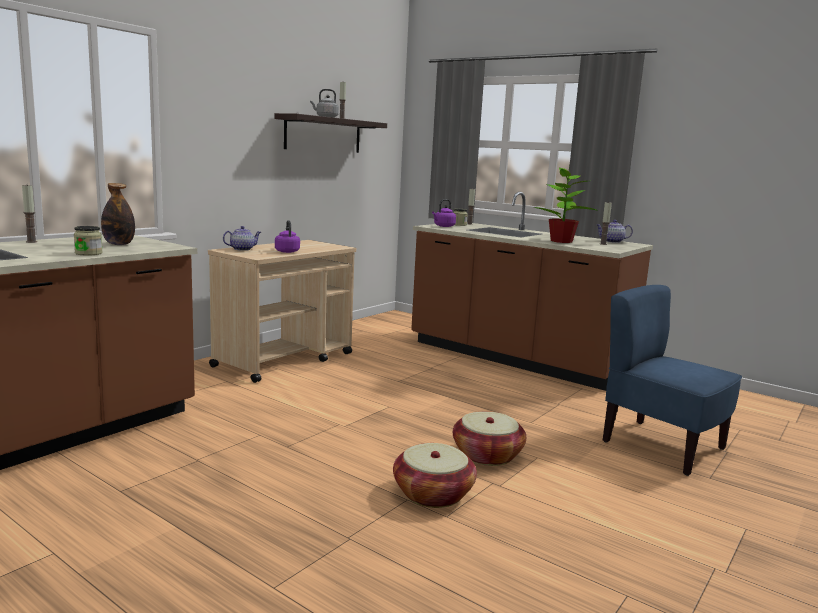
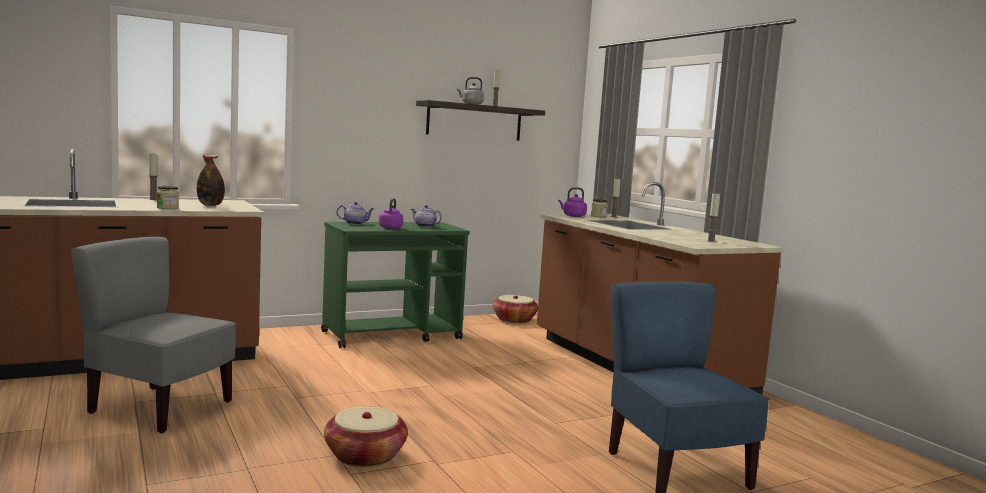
camera: 25 degrees right, 5 degrees down
(160, 492) = (159, 408): none -> grey chair
(285, 359) = (393, 335): beige cart -> green cart
(487, 455) = (464, 439): basket -> basket (514, 320)
(561, 241) = (664, 235): potted plant -> none
(612, 241) = (734, 240): teapot -> teapot (424, 226)

